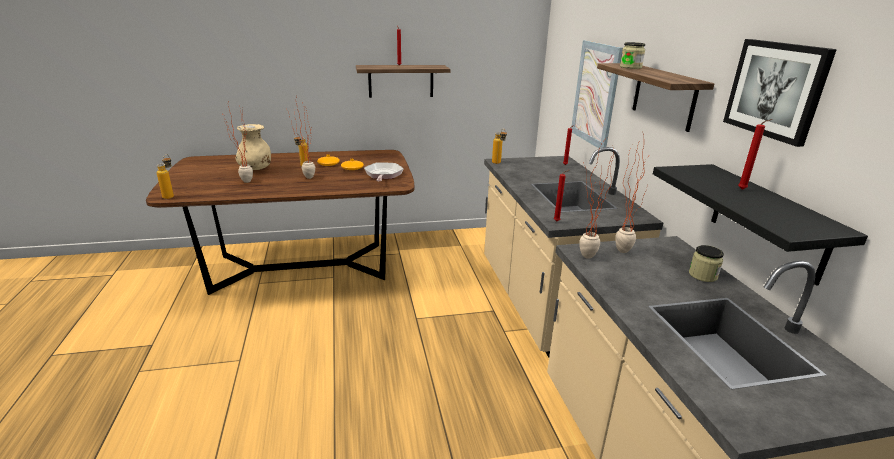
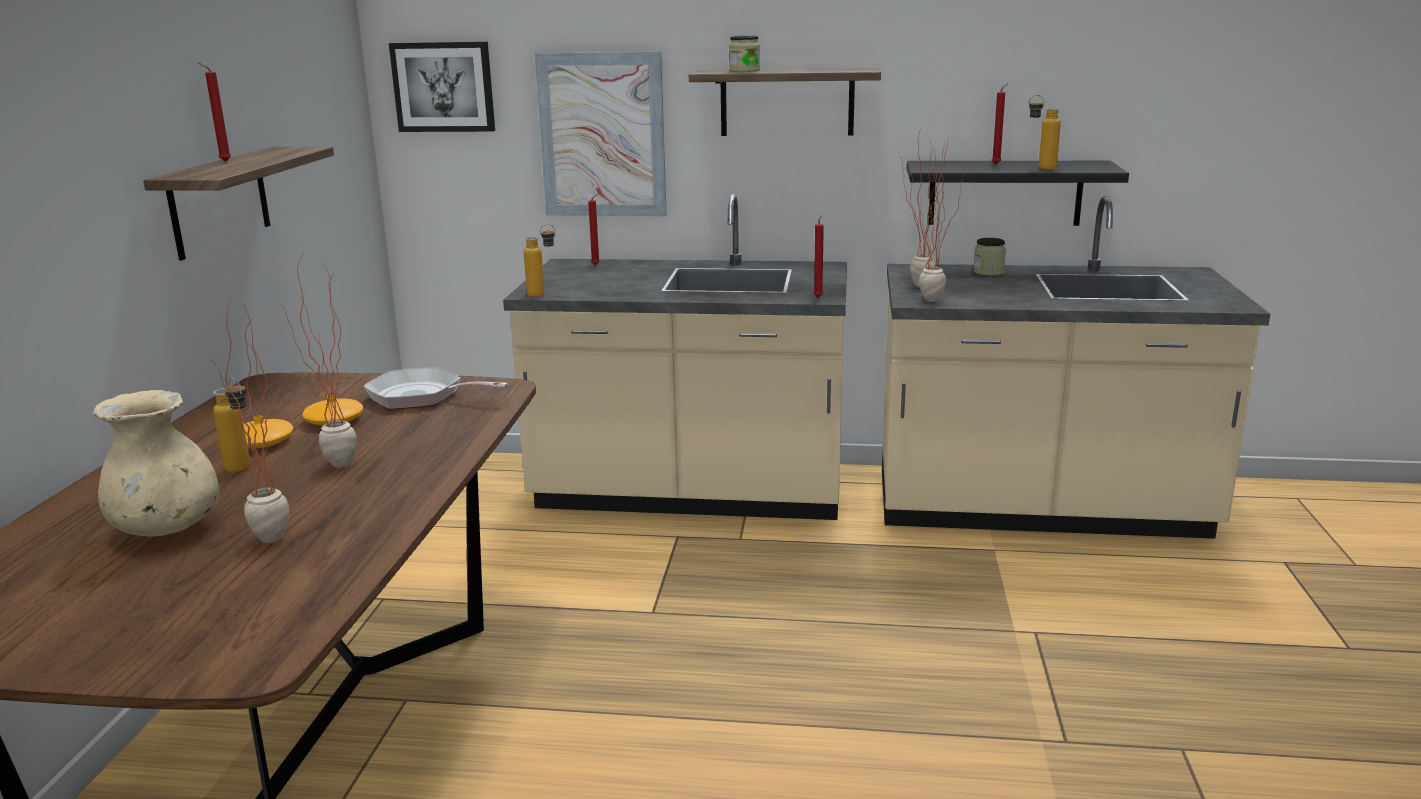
camera: 70 degrees left, 5 degrees down
(171, 196) = (260, 651): bottle -> bottle (1039, 168)
(776, 90) = (973, 58): picture -> picture (444, 87)

